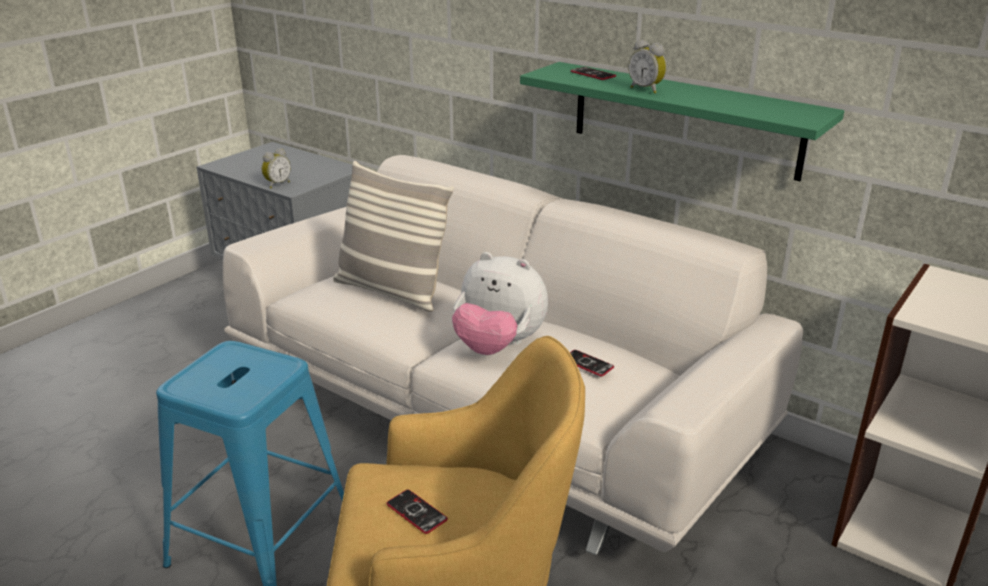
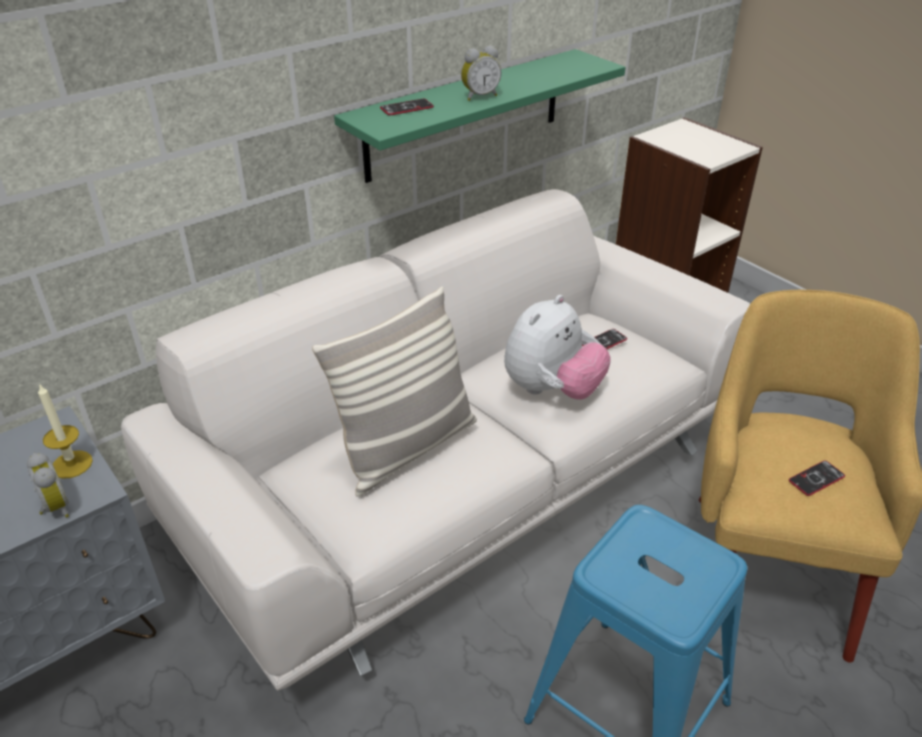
camera: 75 degrees left, 10 degrees up
(313, 180) = (72, 464): none -> candle

